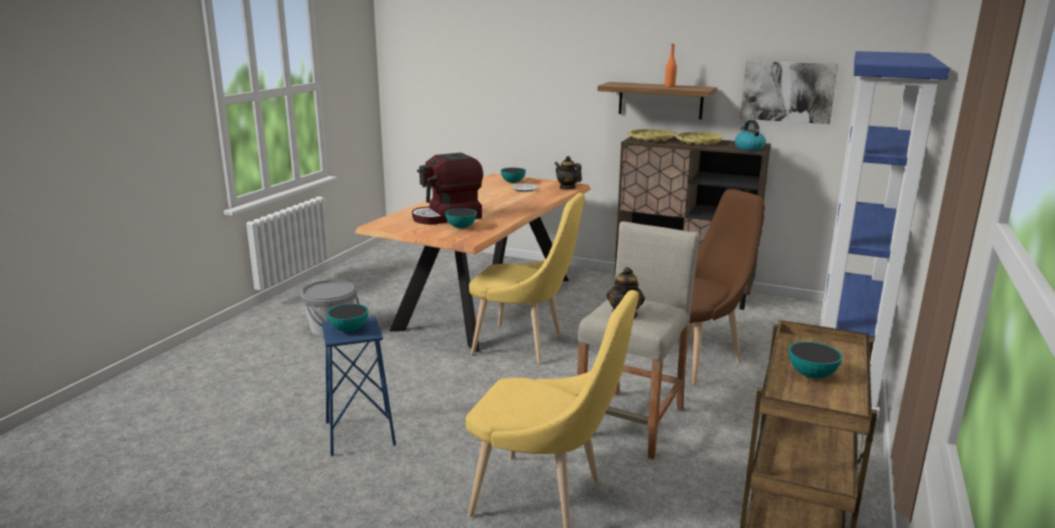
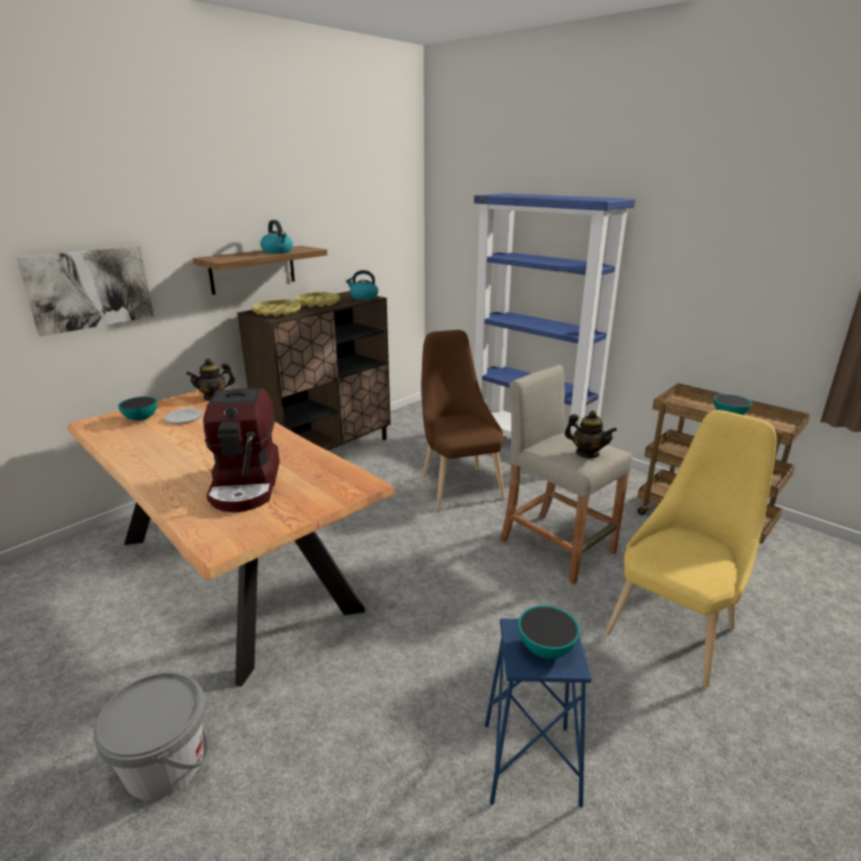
camera: 70 degrees left, 5 degrees up
(461, 227) = (305, 481): bowl -> none
(524, 345) = (373, 571): yellow chair -> none
(669, 87) = (278, 251): orange bottle -> kettle
(787, 91) = (354, 240): picture -> picture (89, 288)

